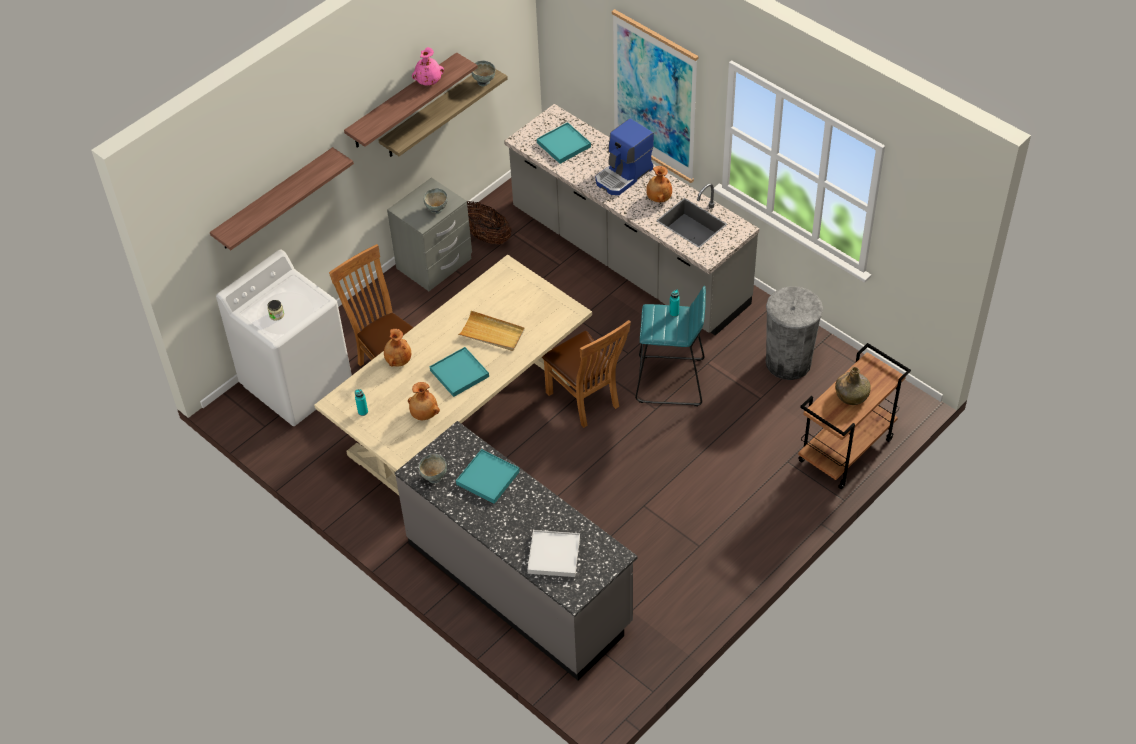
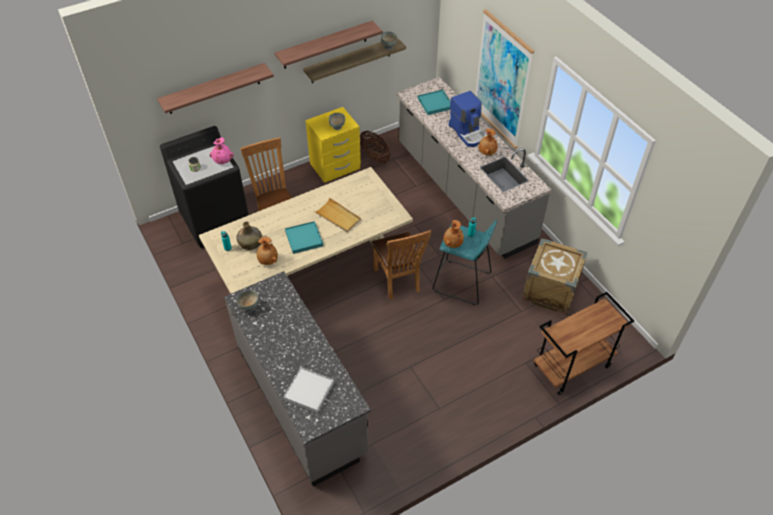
camera: 15 degrees right, 0 degrees up
(297, 383) = (216, 220): white washing machine -> black washing machine
(398, 360) = (267, 219): brown vase -> brown vase (452, 243)
(428, 81) = (345, 34): pink vase -> pink vase (223, 160)
(435, 264) = (335, 166): grey nightstand -> yellow nightstand
(487, 478) = (286, 318): turquoise tray -> none
(624, 175) = (468, 132): coffee machine -> coffee machine turned 90 degrees counterclockwise
(788, 362) = (550, 291): grey trash can -> crate
(851, 395) = (582, 328): green bottle -> green bottle (250, 243)

